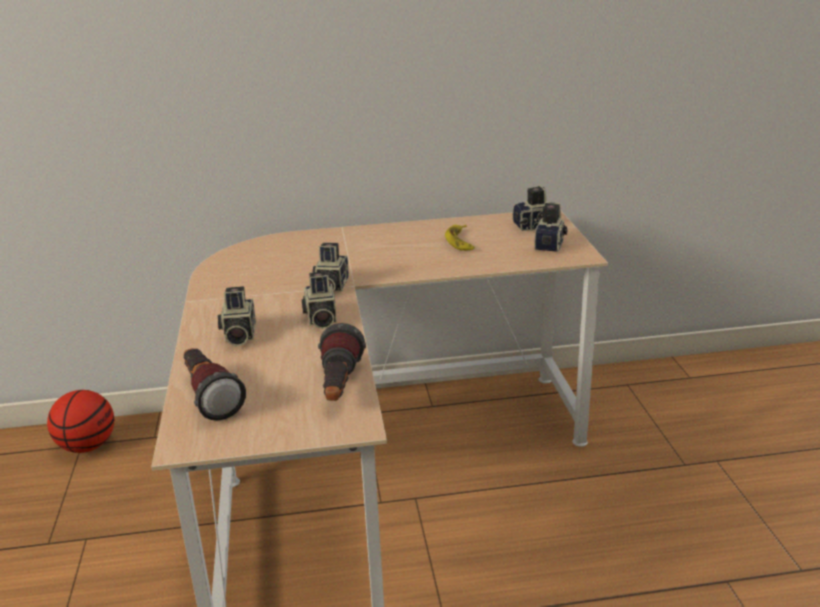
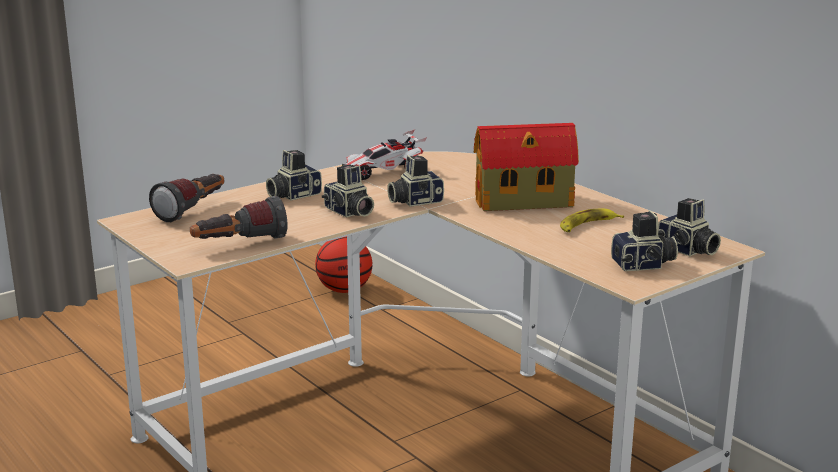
camera: 60 degrees right, 5 degrees down
(240, 283) = (384, 172): none -> toy car
(320, 319) = (348, 212): camera -> camera turned 90 degrees counterclockwise
(386, 248) = (526, 201): none -> toy house

